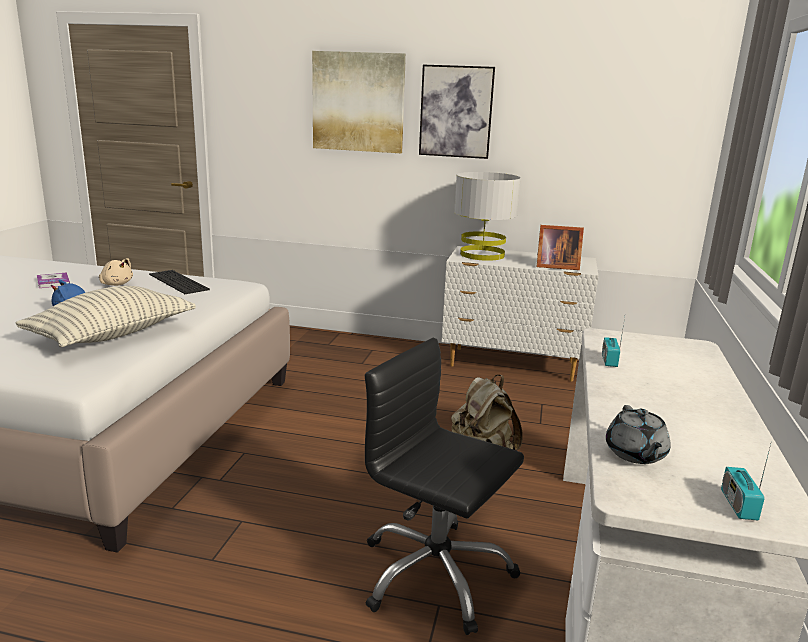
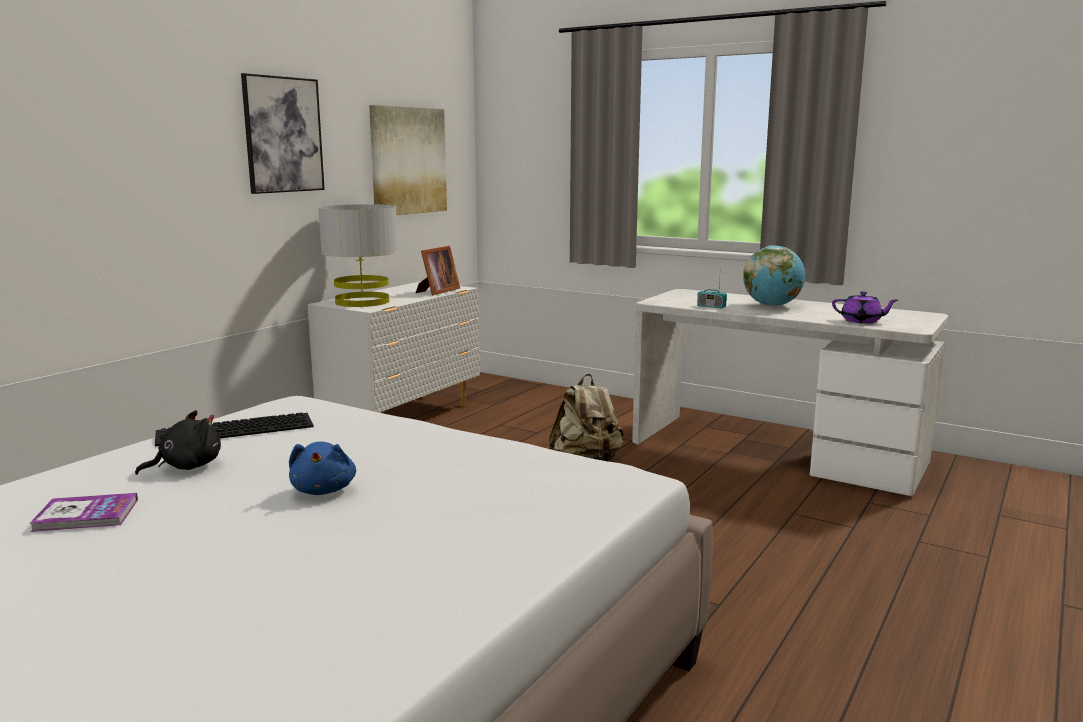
camera: 70 degrees left, 5 degrees down
(112, 335) = (477, 462): pillow -> none
(116, 284) = (186, 467): beige plush toy -> black plush toy
(358, 102) = (164, 125): picture -> picture (408, 161)
(435, 575) = (756, 509): black office chair -> none
(635, 454) = (862, 321): grey teapot -> purple teapot
(669, 393) = (772, 306): none -> globe
(738, 505) = (915, 317): radio -> none

